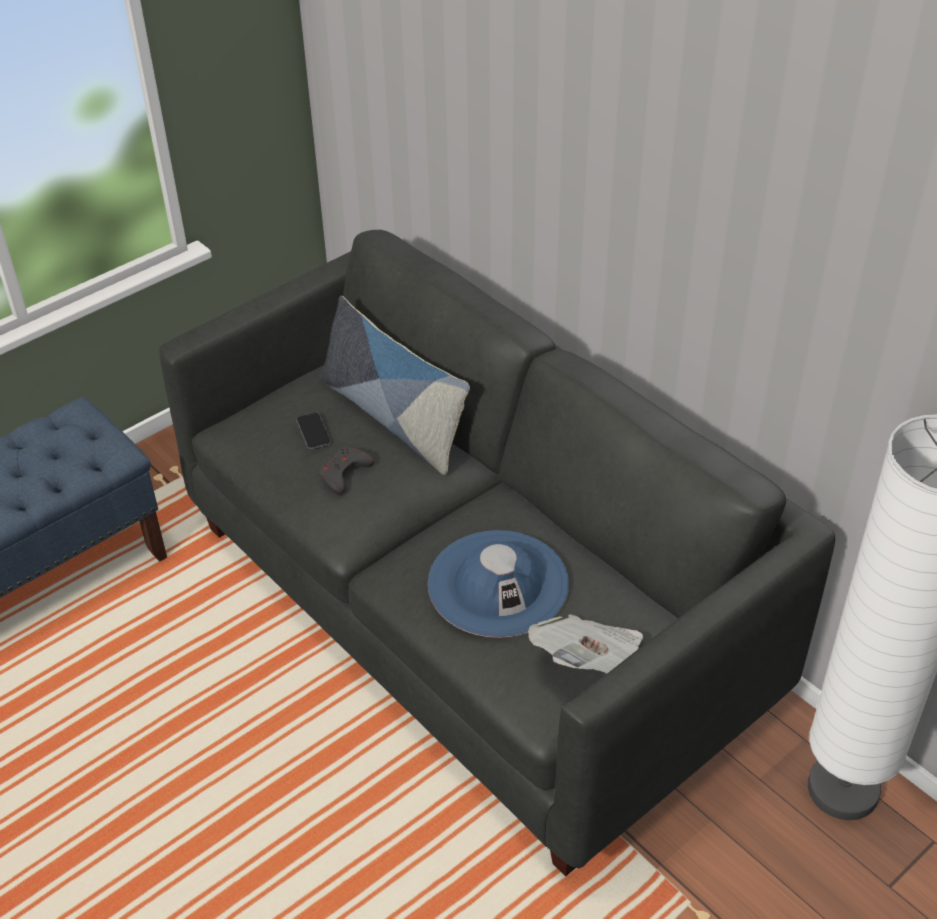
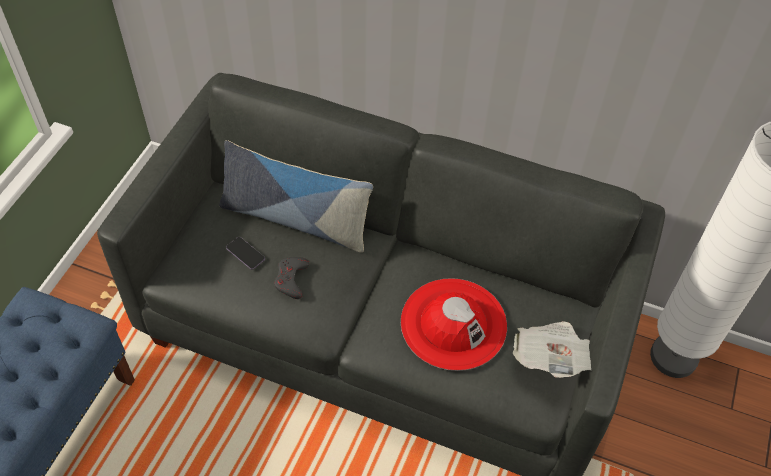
camera: 30 degrees left, 10 degrees up
(498, 583) = (453, 323): blue hat -> red hat

